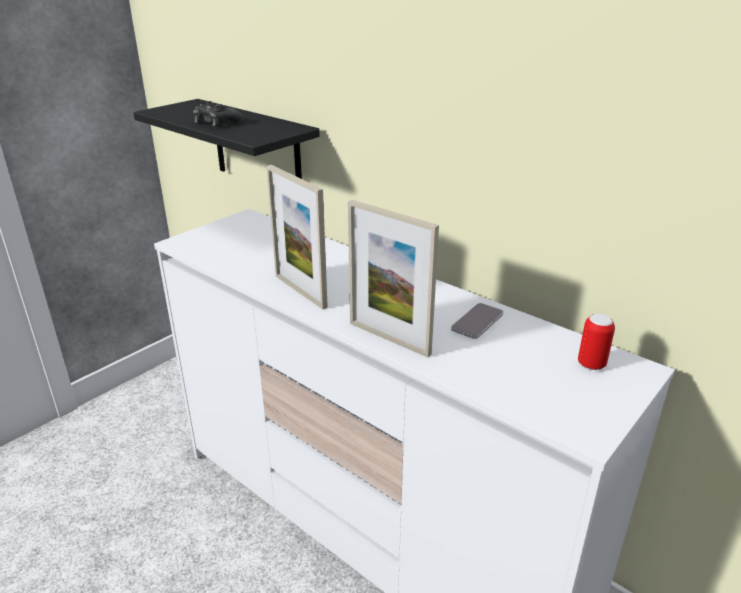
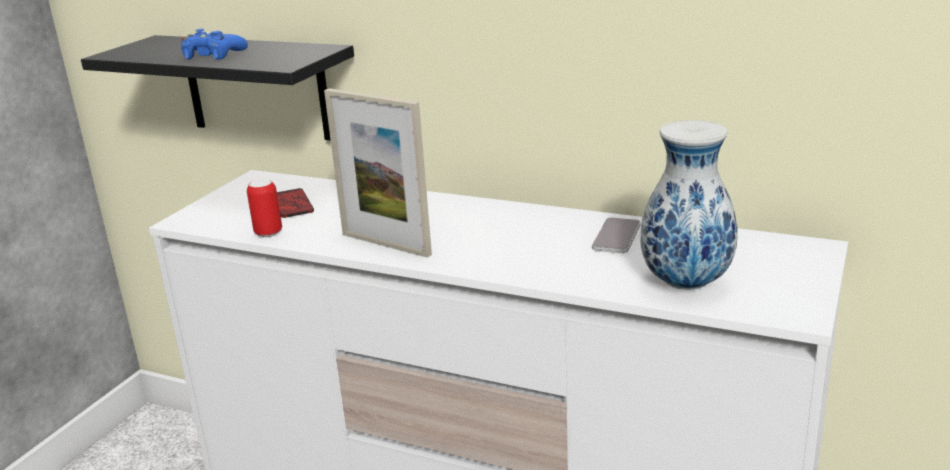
camera: 15 degrees left, 5 degrees down
(216, 122) = (212, 55): black game controller -> blue game controller
(257, 243) = (292, 204): none -> phone
(389, 338) = (527, 271): picture frame -> none
(509, 379) = (686, 282): none -> vase
(591, 364) = (763, 253): can -> can (268, 233)

